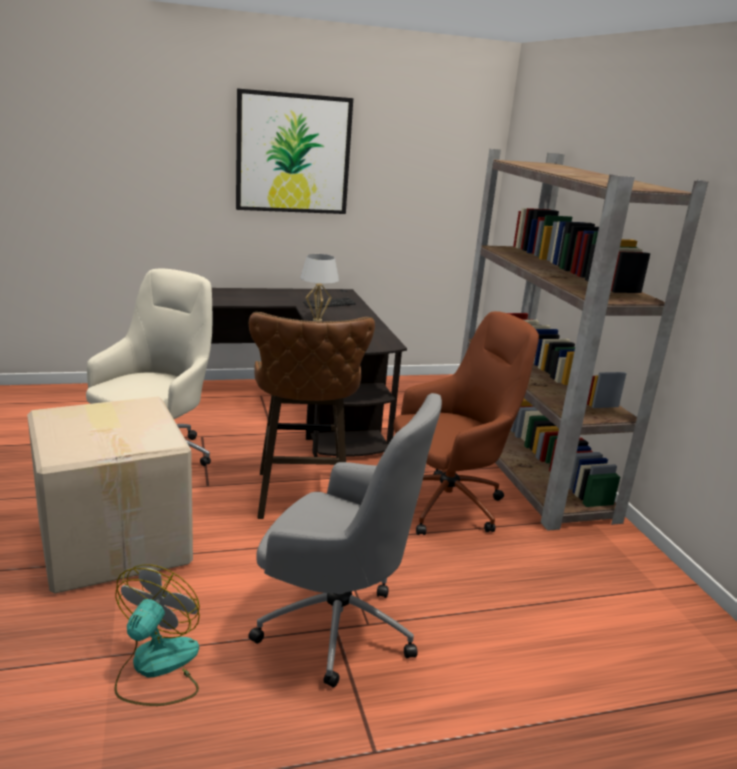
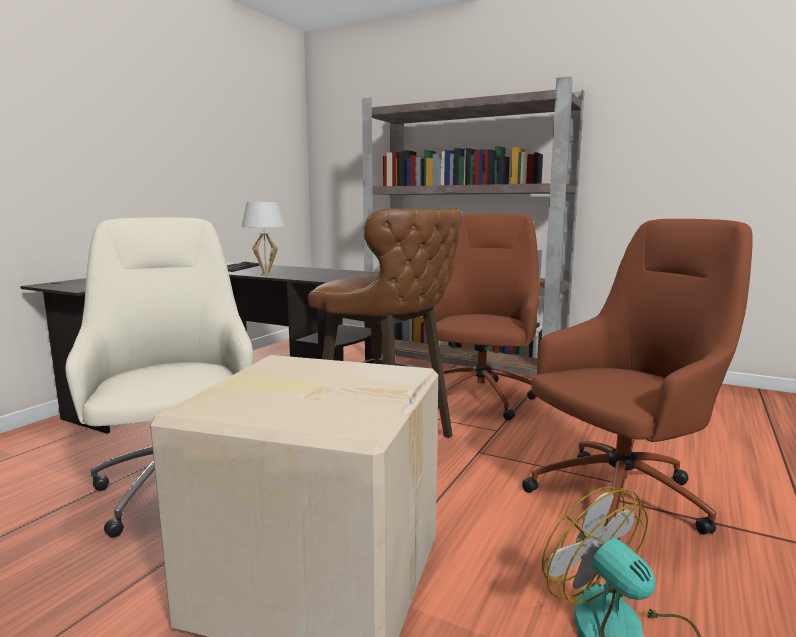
camera: 45 degrees left, 10 degrees down
(293, 154) = (145, 111): picture -> none
(337, 629) = (619, 499): grey office chair -> brown office chair

